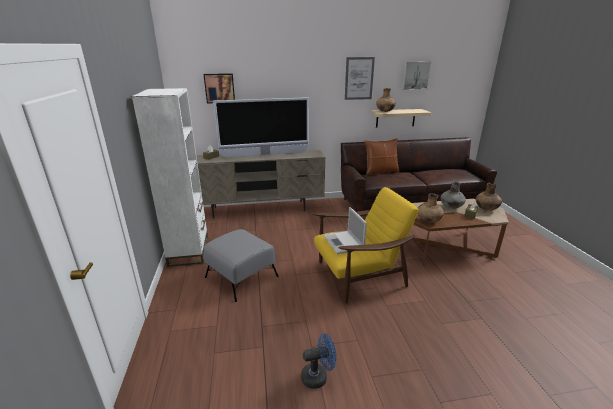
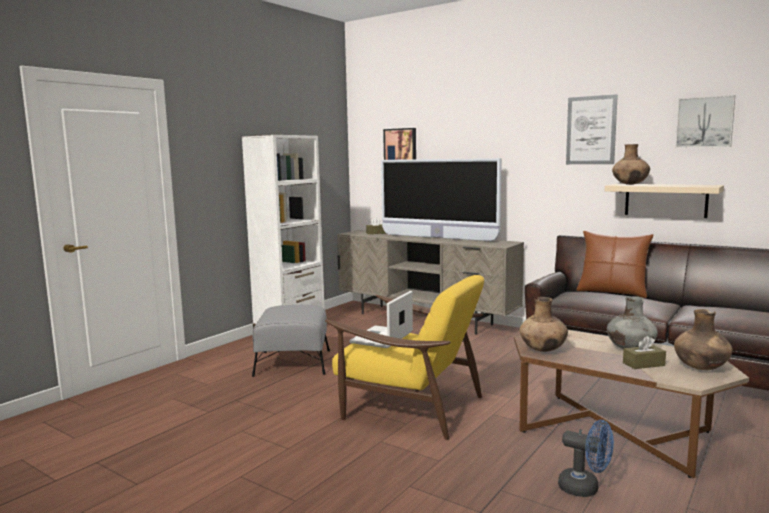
camera: 45 degrees right, 15 degrees down
(318, 376) = (203, 450): blue fan -> blue fan (585, 488)

